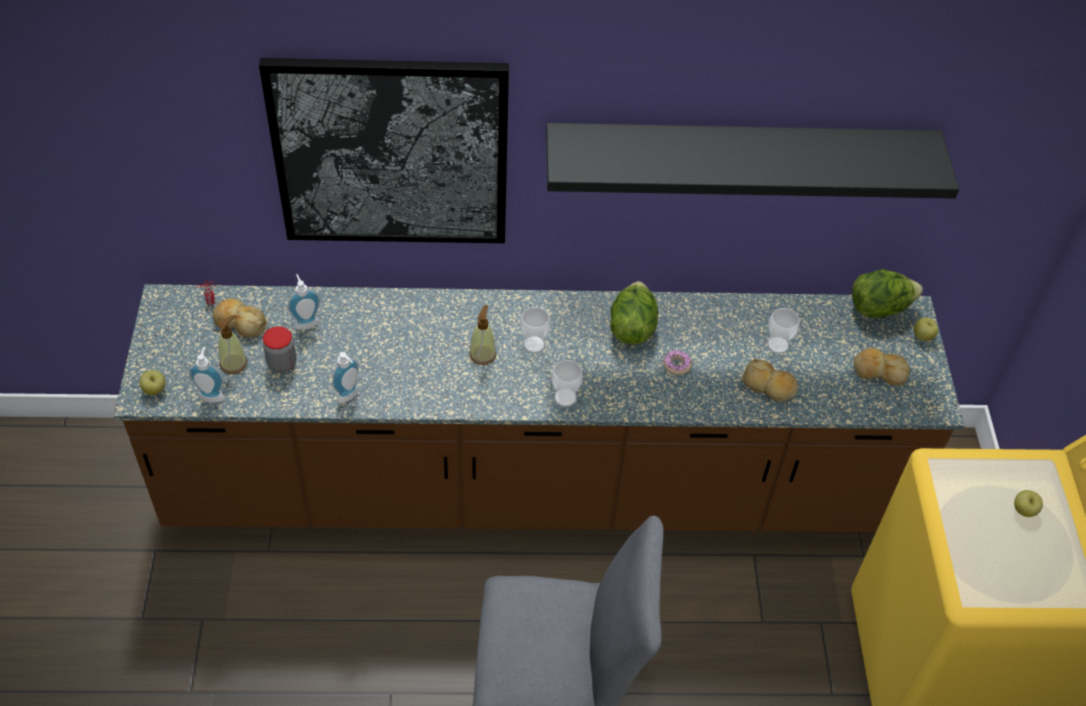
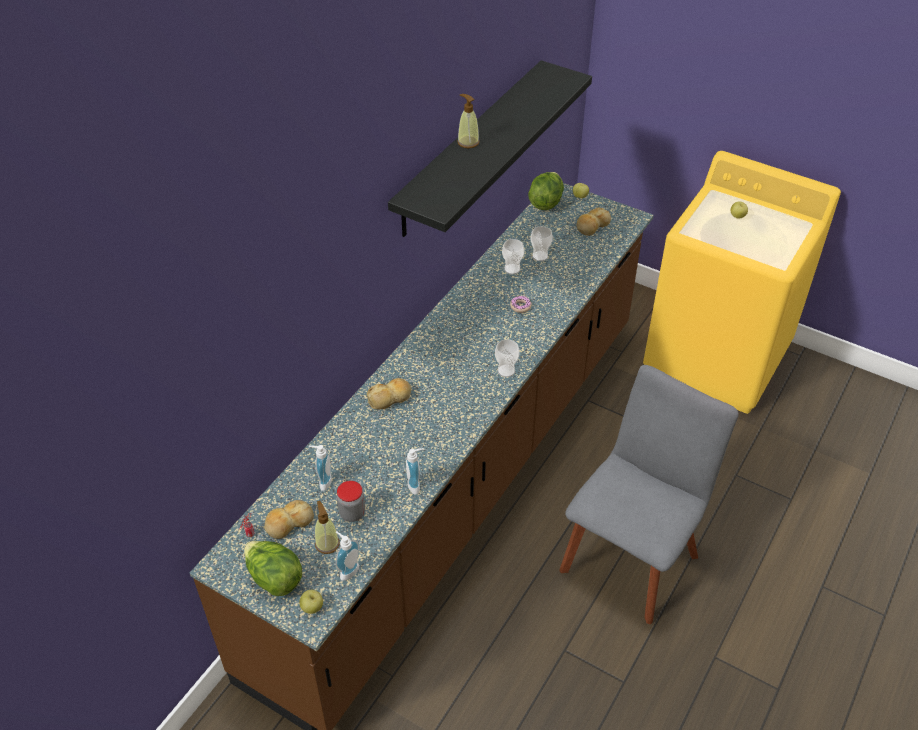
camera: 55 degrees left, 5 degrees down
(391, 153) = (314, 301): picture -> none
(482, 354) = (436, 395): soap dispenser -> soap dispenser (468, 142)
(534, 344) = (448, 365): cup -> cup (512, 269)
(632, 327) = (473, 312): lettuce -> lettuce (274, 578)
(769, 386) = (568, 275): bread -> bread (390, 398)

